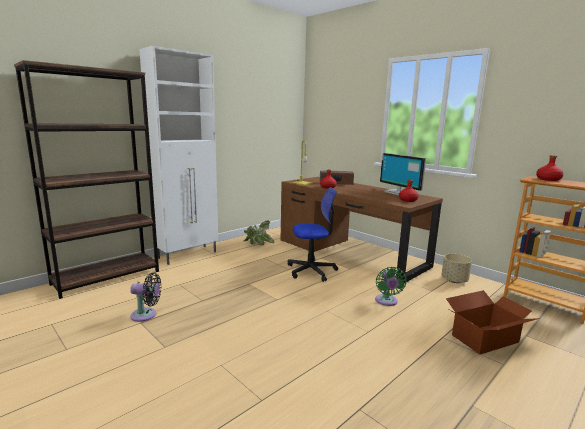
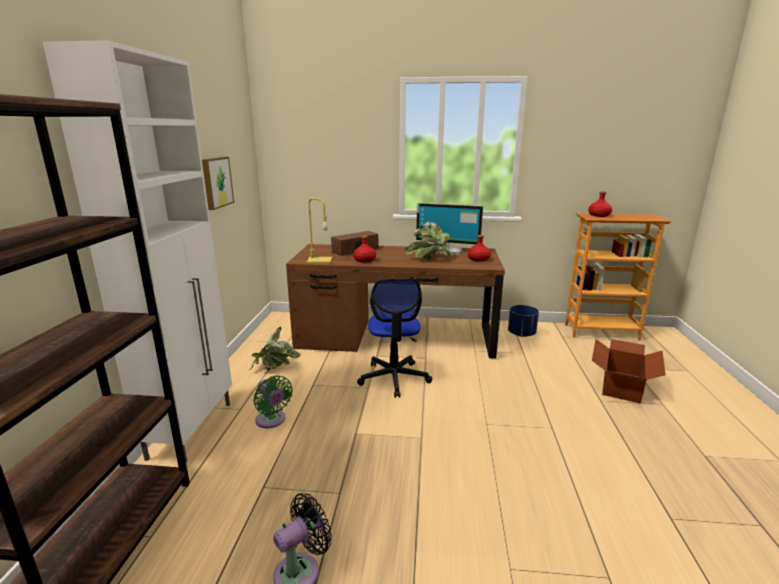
camera: 40 degrees left, 5 degrees up
(254, 126) = (216, 182): none -> picture
(311, 270) = (394, 378): office chair -> office chair turned 135 degrees clockwise
(371, 194) = (429, 259): none -> potted plant
(386, 302) = (513, 384): green fan -> green fan (272, 421)
(454, 280) = (521, 334): beige planter -> blue planter

